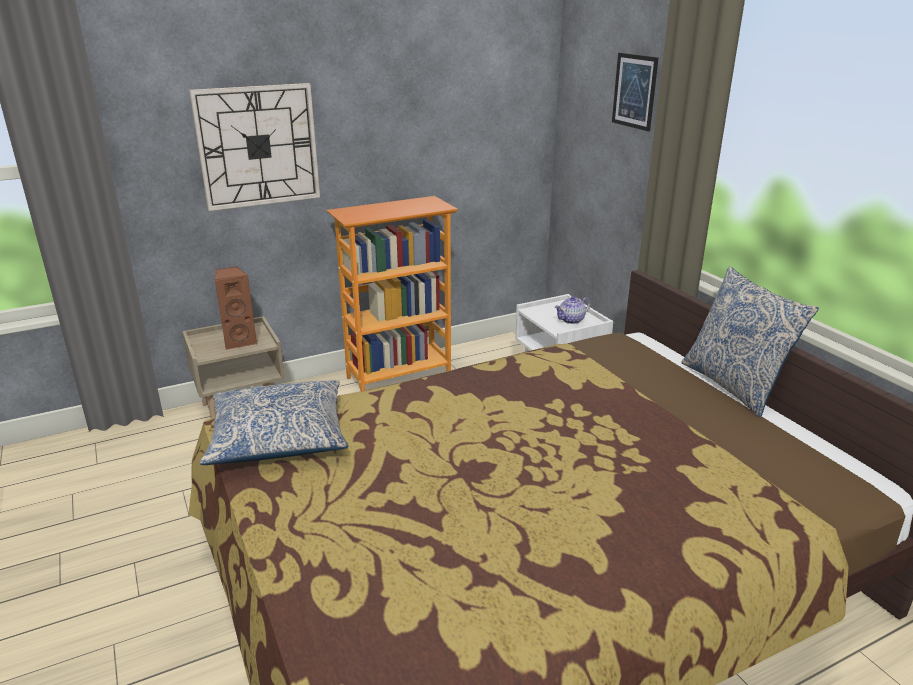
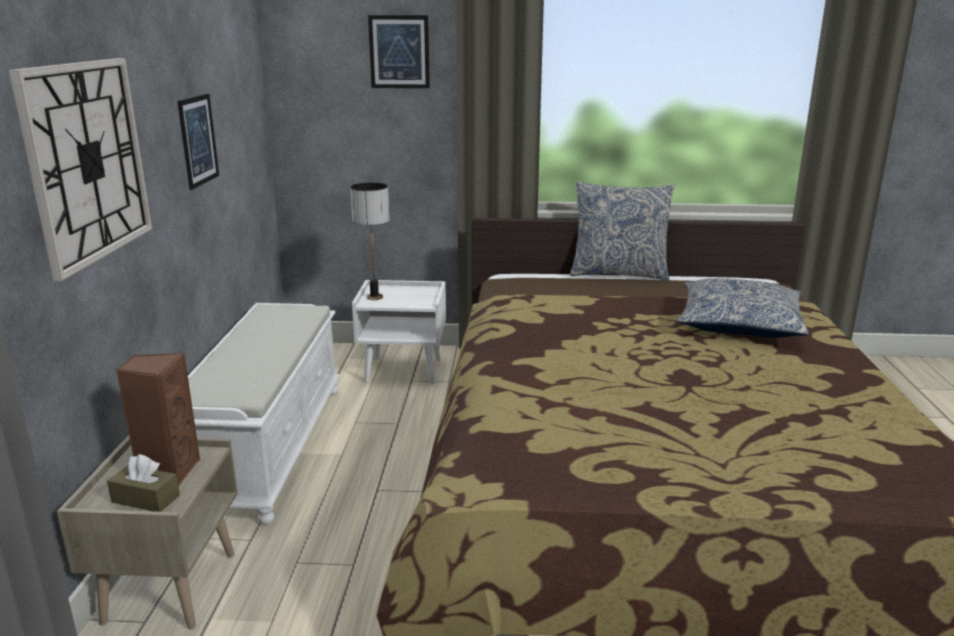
camera: 60 degrees left, 5 degrees down
(210, 347) = (145, 499): none -> brown tissue box
(278, 436) = (540, 459): pillow -> pillow (739, 324)
(398, 377) = (268, 446): bookcase -> white bench
(412, 144) = (198, 140): none -> picture
(546, 309) = (375, 297): none -> table lamp
(571, 320) = (413, 295): teapot -> none

